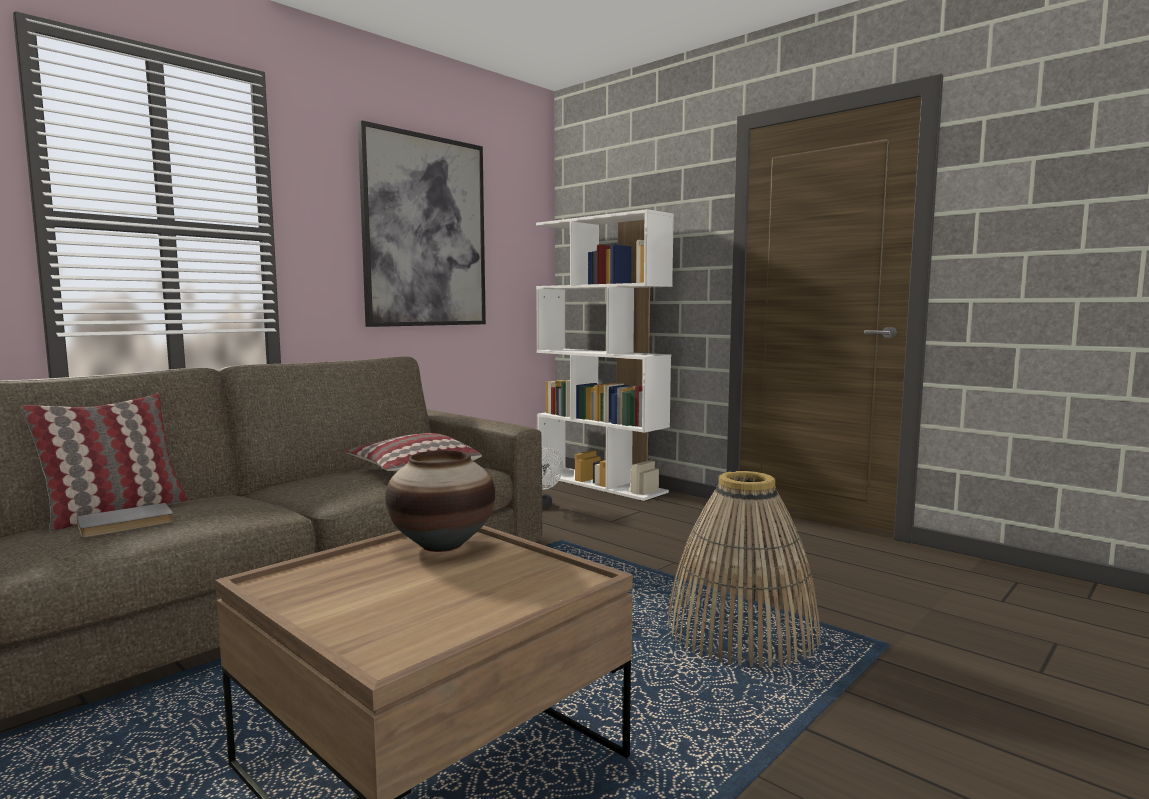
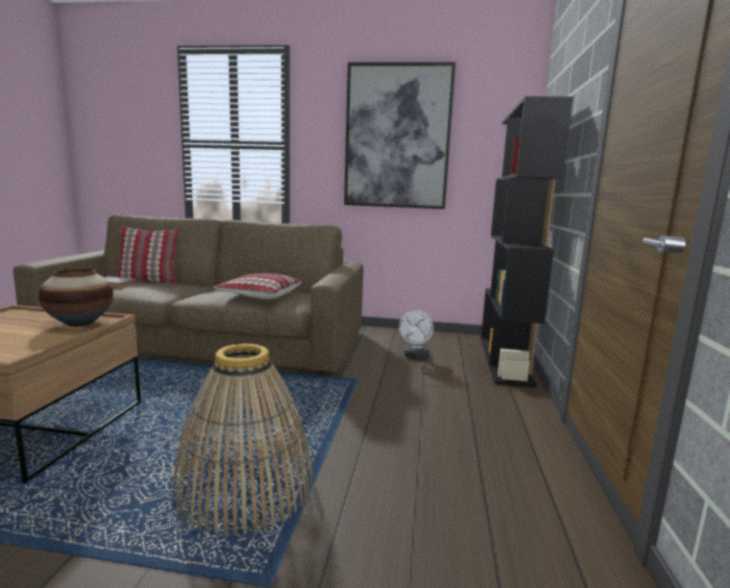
camera: 55 degrees right, 5 degrees up
(601, 483) = (505, 360): white bookcase -> black bookcase

